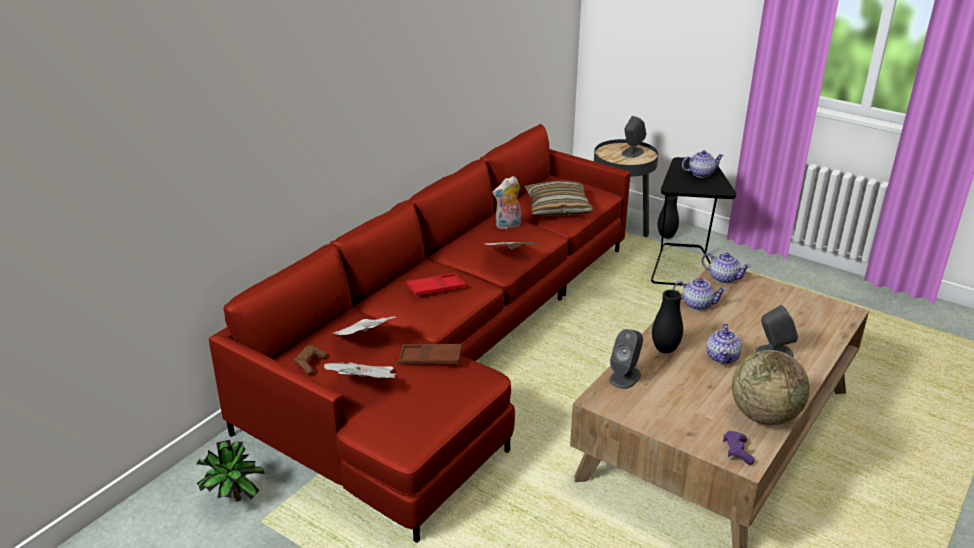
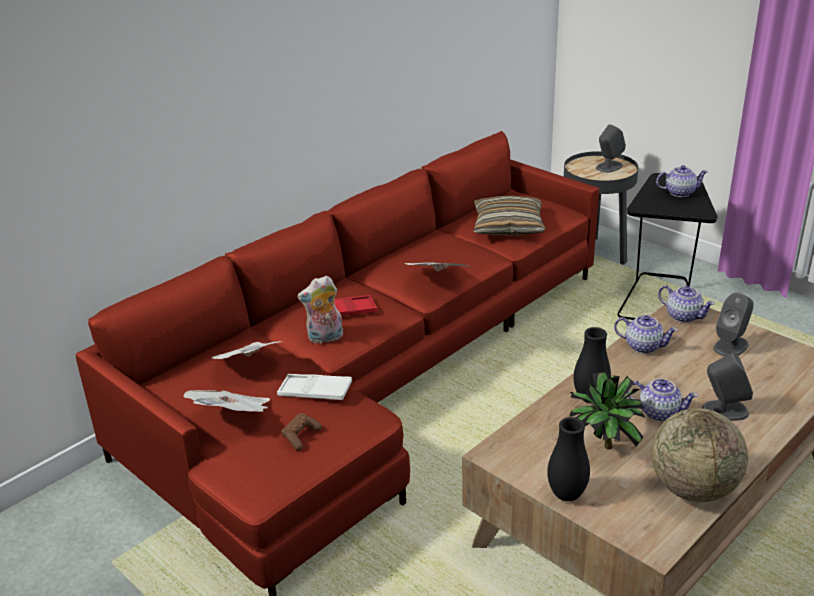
camera: 10 degrees right, 0 degrees up
(233, 501) = (88, 536): potted plant -> potted plant (602, 448)
(310, 364) = (181, 390): brown game controller -> brown game controller (300, 437)
(430, 358) = (315, 391): brown tray -> white tray
(508, 226) = (445, 244): plush toy -> plush toy (325, 338)
(625, 377) = (533, 428): grey speaker -> grey speaker (731, 346)
(666, 236) = (647, 265): black vase -> black vase (566, 495)
(722, 357) = (658, 412): teapot -> teapot turned 90 degrees counterclockwise
(737, 452) = (647, 533): purple game controller -> none

